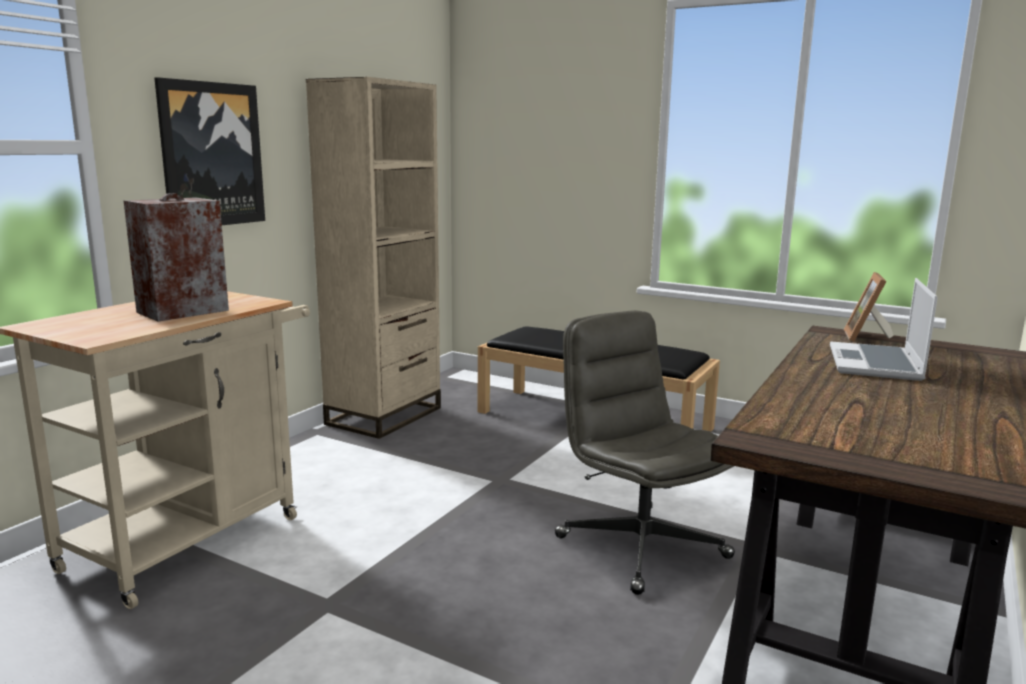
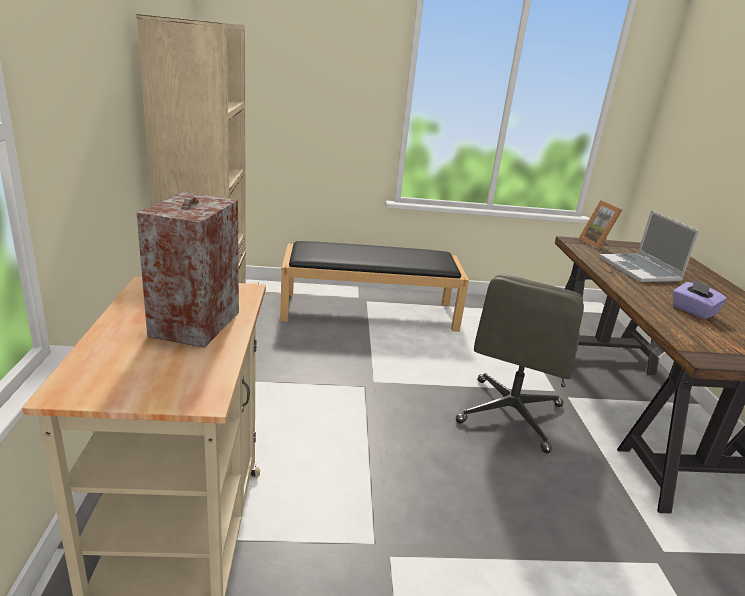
camera: 35 degrees left, 10 degrees up
(211, 155) = (88, 115): picture -> none
(640, 546) = (510, 415): grey office chair -> grey office chair turned 90 degrees counterclockwise
(860, 405) = (693, 311): none -> purple tissue box

